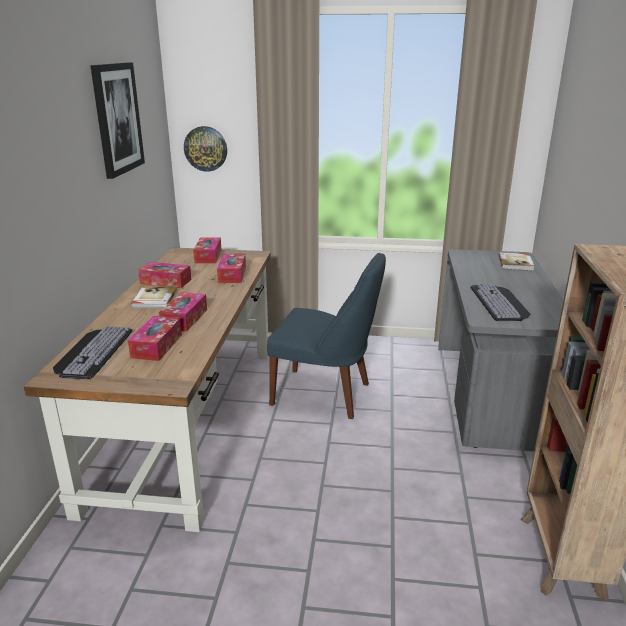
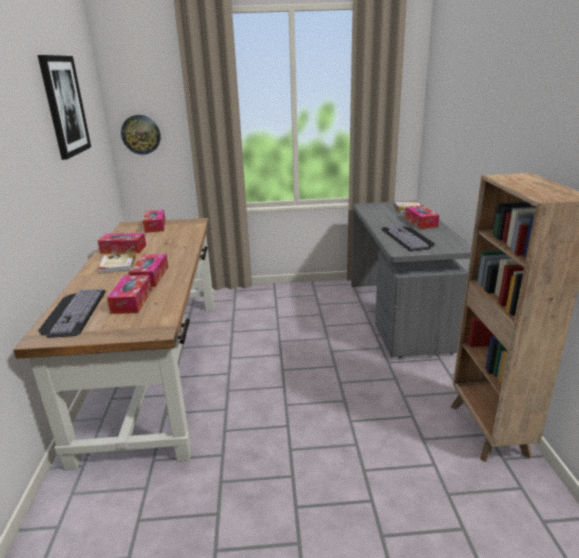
camera: 10 degrees left, 0 degrees up
(232, 274) = (181, 238): tissue box -> tissue box (420, 222)
(325, 394) = (270, 332): blue chair -> none

